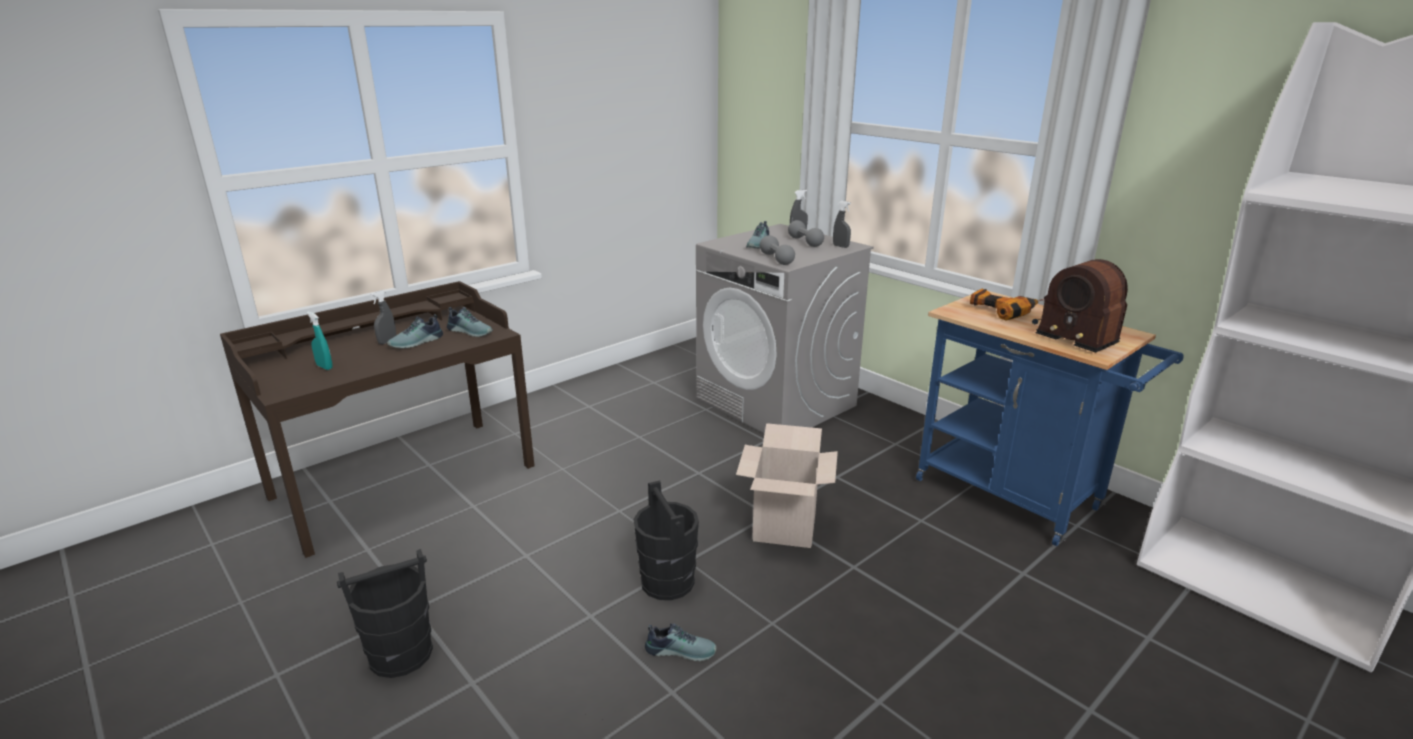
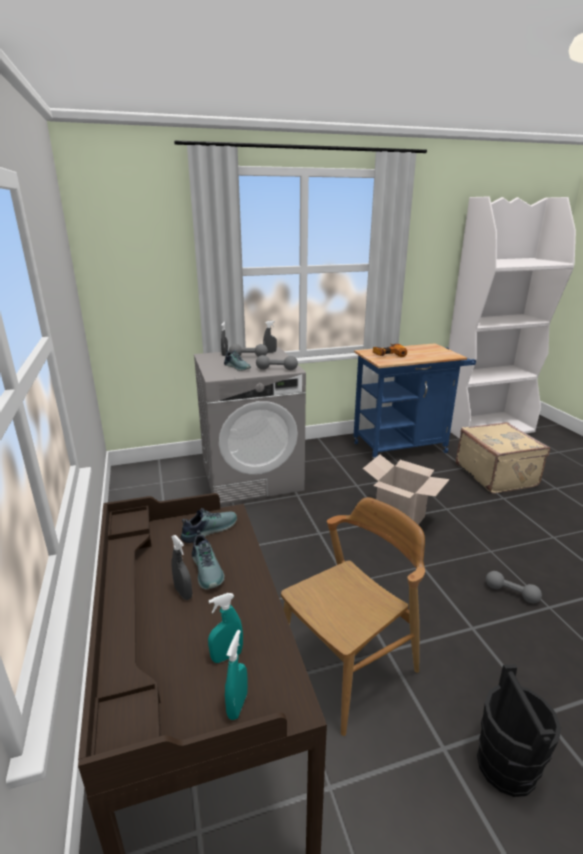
camera: 65 degrees left, 0 degrees up
(282, 378) = (237, 705): none -> turquoise spray bottle
(495, 535) = (349, 667): none -> brown chair
(667, 581) = (442, 581): black bucket -> none
(681, 649) = (511, 593): shoe -> grey dumbbell
(1043, 616) = (496, 475): none -> beige suitcase
(1074, 332) = (426, 352): radio -> none

